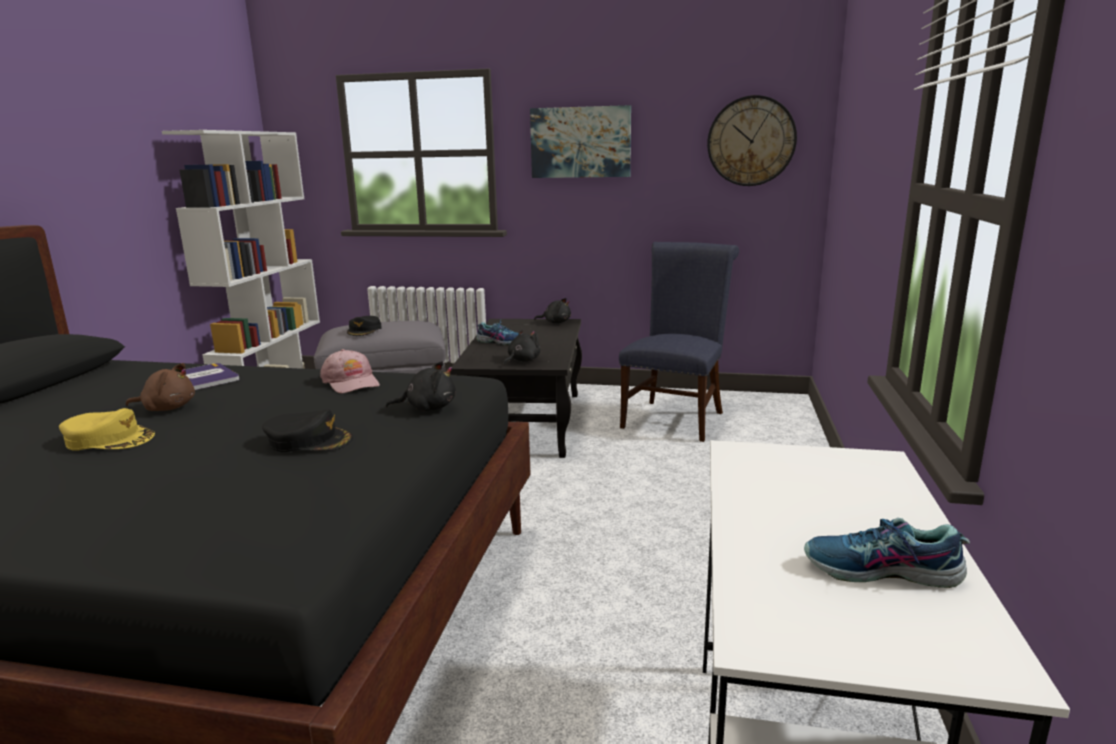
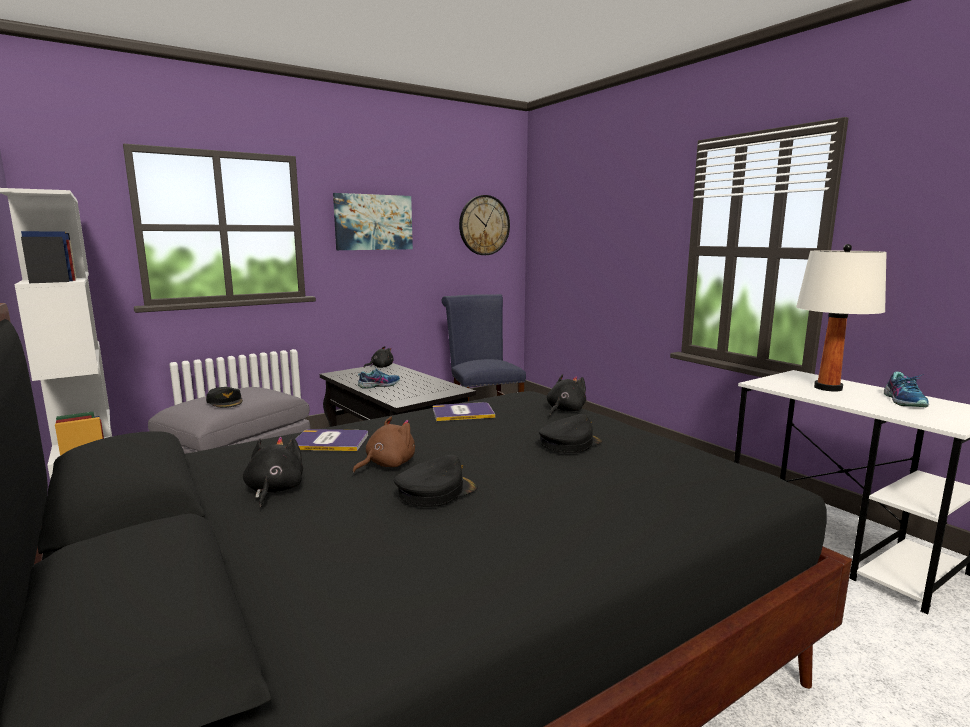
camera: 45 degrees left, 5 degrees down
(109, 439) = (436, 491): yellow cap -> black cap
(351, 382) = (463, 413): pink cap -> book
(522, 361) = (432, 392): black plush toy -> black plush toy (274, 490)
(825, 497) = (828, 388): none -> white table lamp
(881, 572) = (905, 401): shoe -> shoe turned 45 degrees counterclockwise

